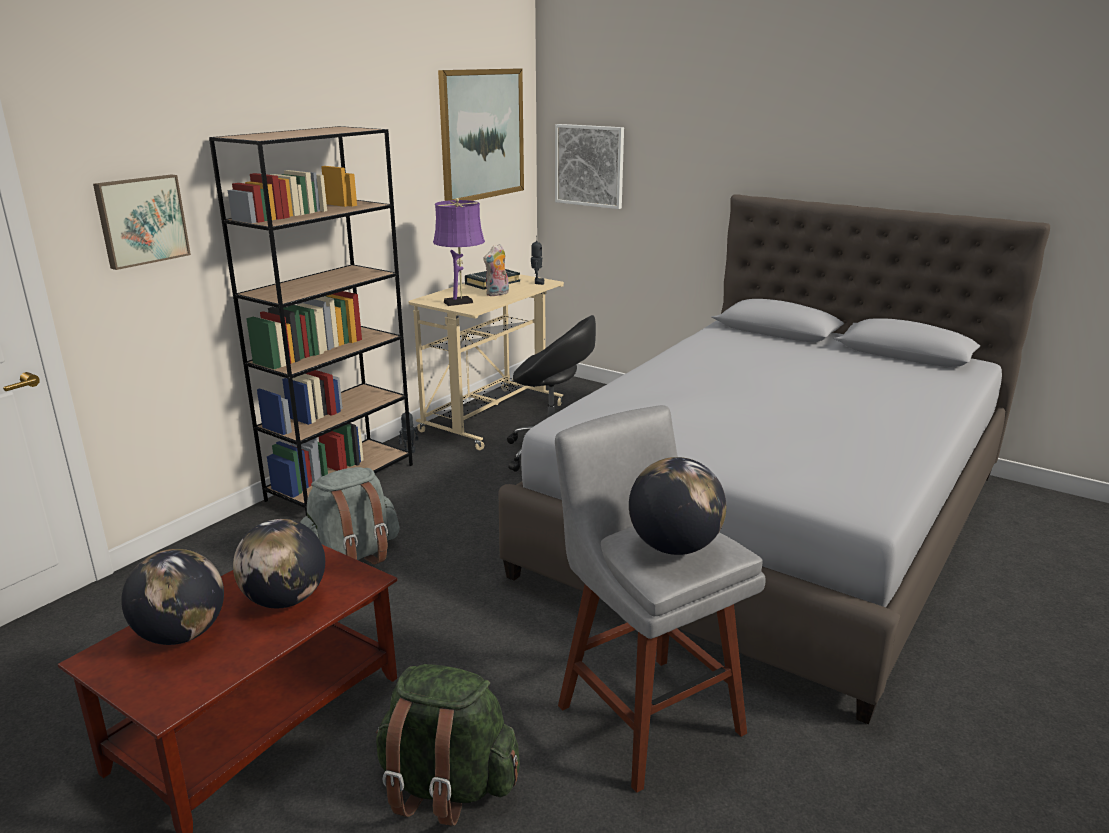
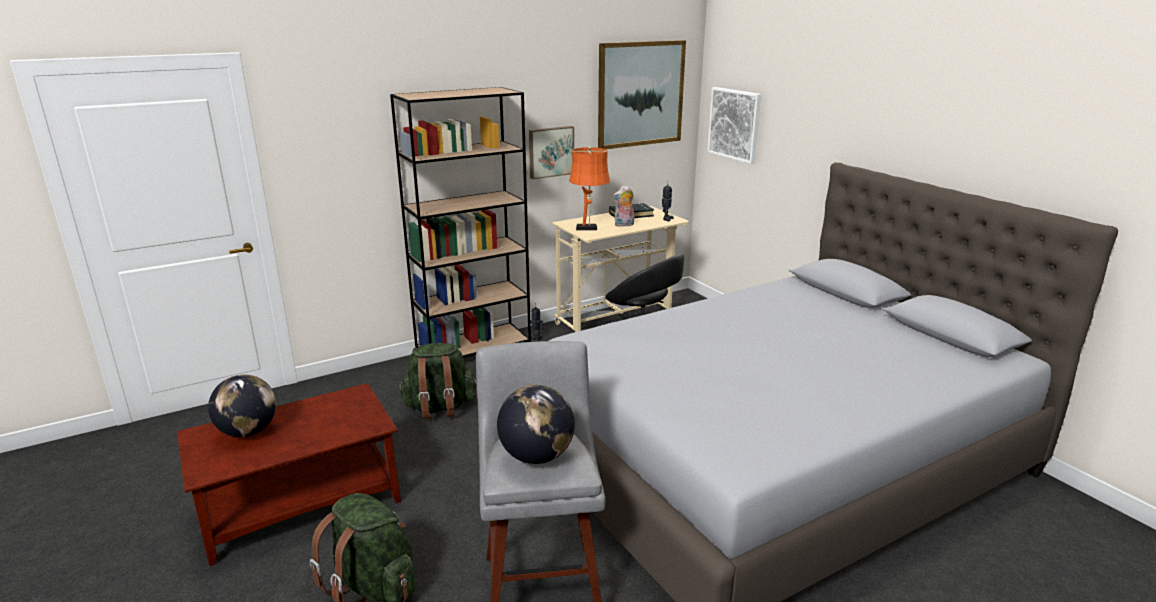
camera: 25 degrees right, 0 degrees up
(141, 220) = (335, 149): picture -> picture (550, 151)
(285, 600) = (320, 426): globe -> none
(352, 556) = (439, 407): grey backpack -> green backpack
(461, 302) = (589, 228): purple table lamp -> orange table lamp

